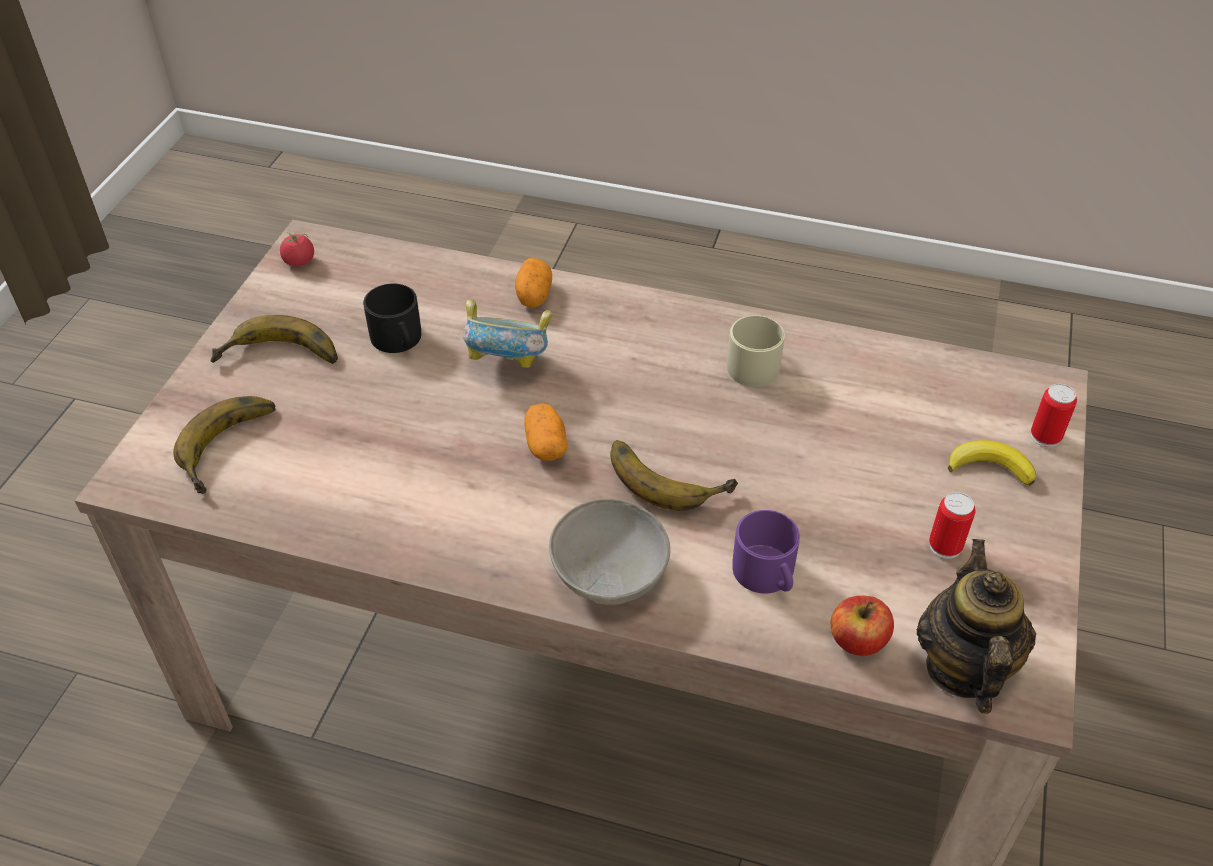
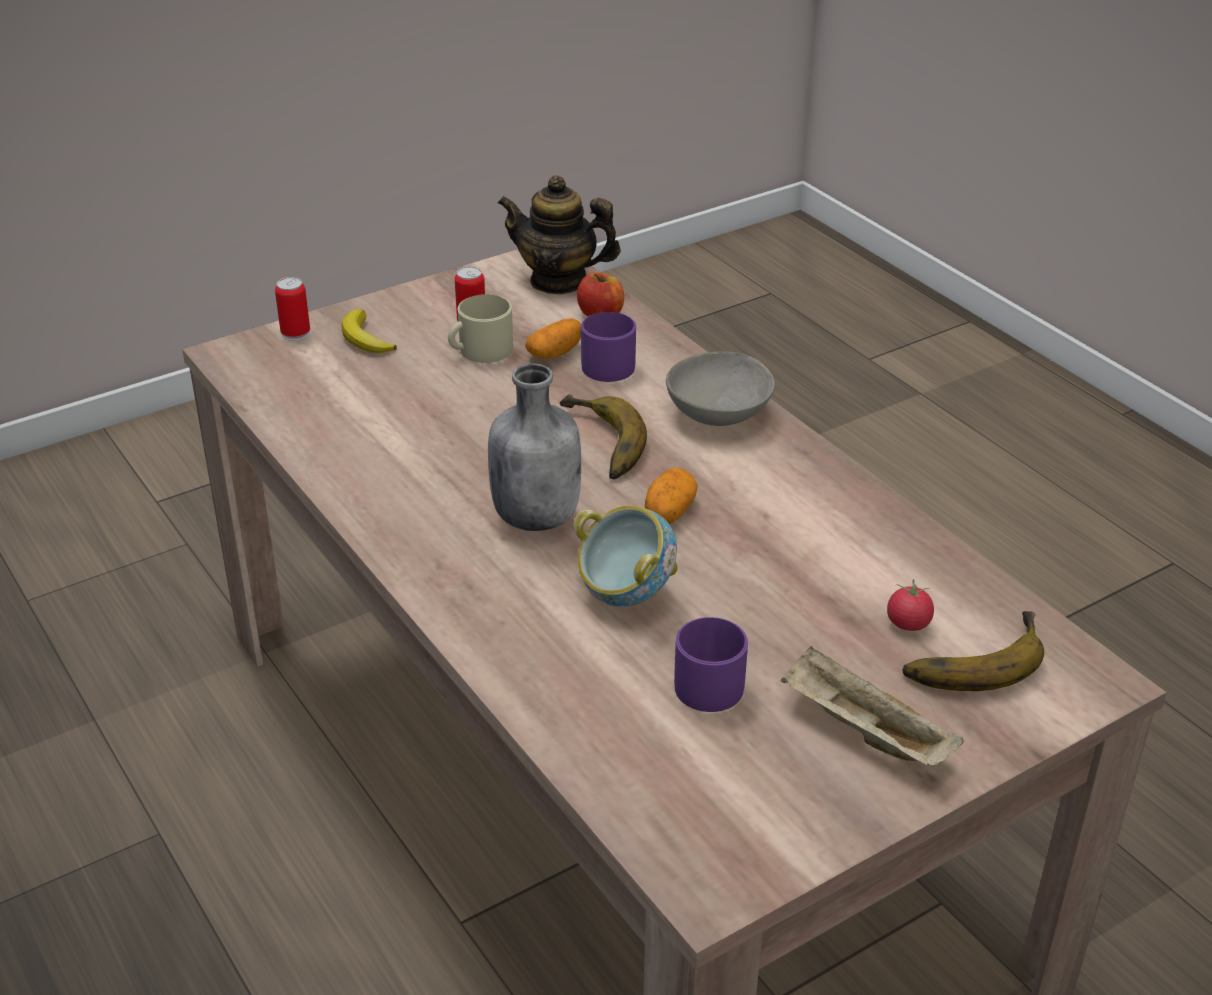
camera: 140 degrees left, 10 degrees down
(279, 359) = (862, 731): banana -> beige tray
(299, 261) = (742, 862): tomato -> tomato (908, 623)
(398, 340) = (710, 681): black mug -> purple mug
(533, 295) = (515, 650): potato -> potato (555, 353)
(632, 386) = (537, 516): none -> grey bottle
(754, 363) = (409, 478): beige mug -> beige mug (480, 351)
(962, 667) = (558, 280): teapot -> teapot turned 60 degrees clockwise

